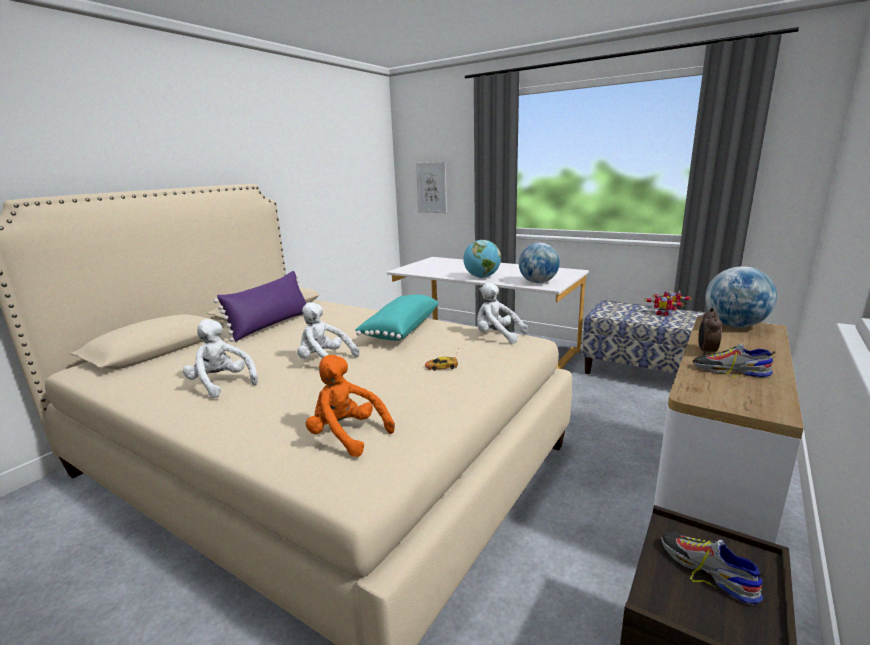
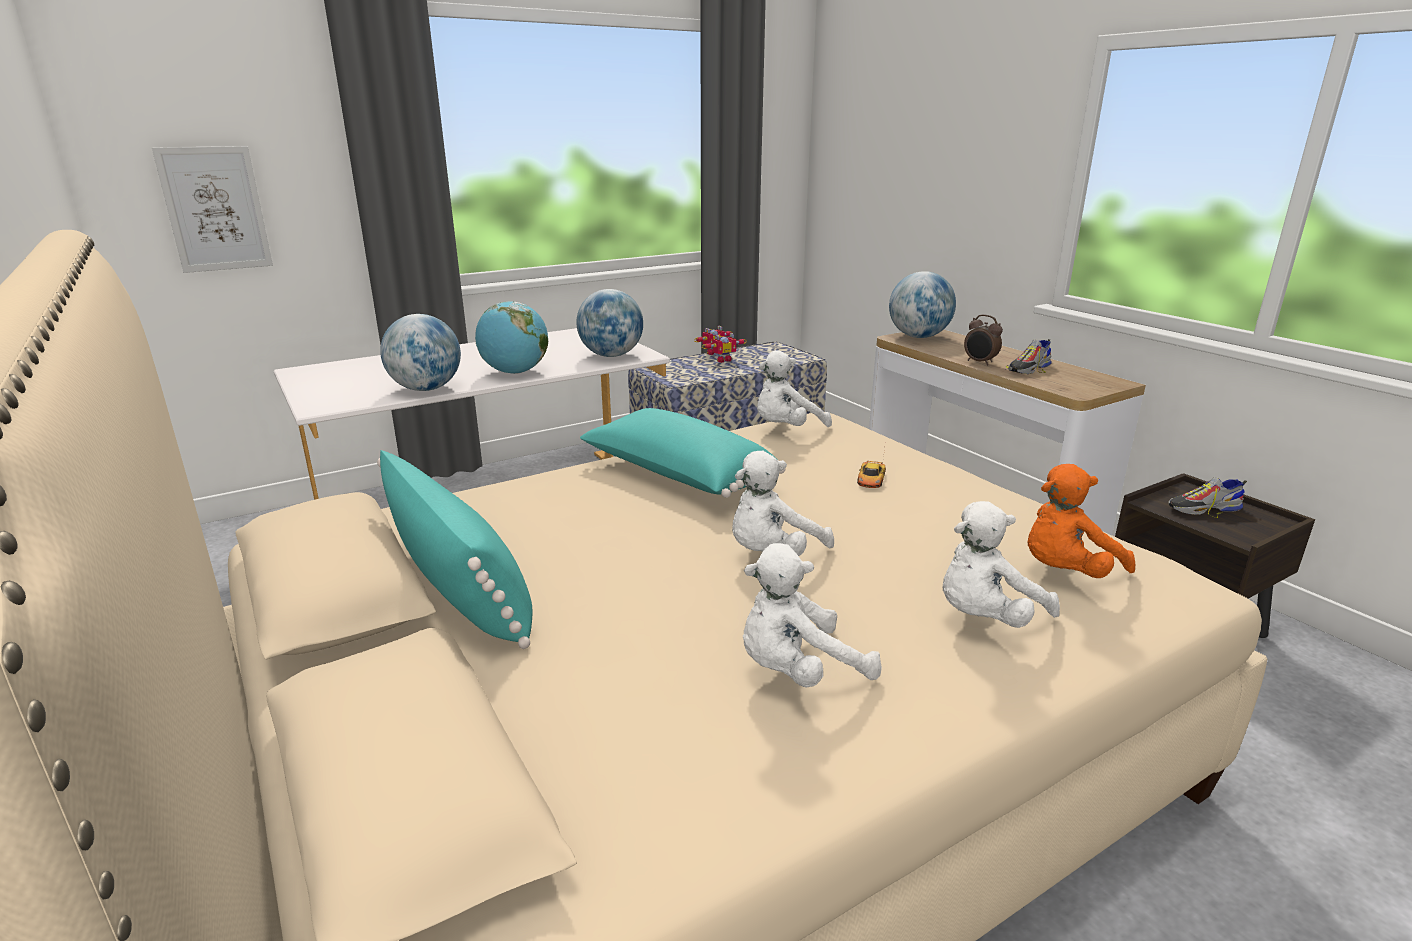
camera: 65 degrees left, 5 degrees up
(271, 325) = (461, 589): purple pillow -> turquoise pillow
(279, 417) = (985, 618): none -> white plush toy
(439, 274) = (426, 389): none -> globe

